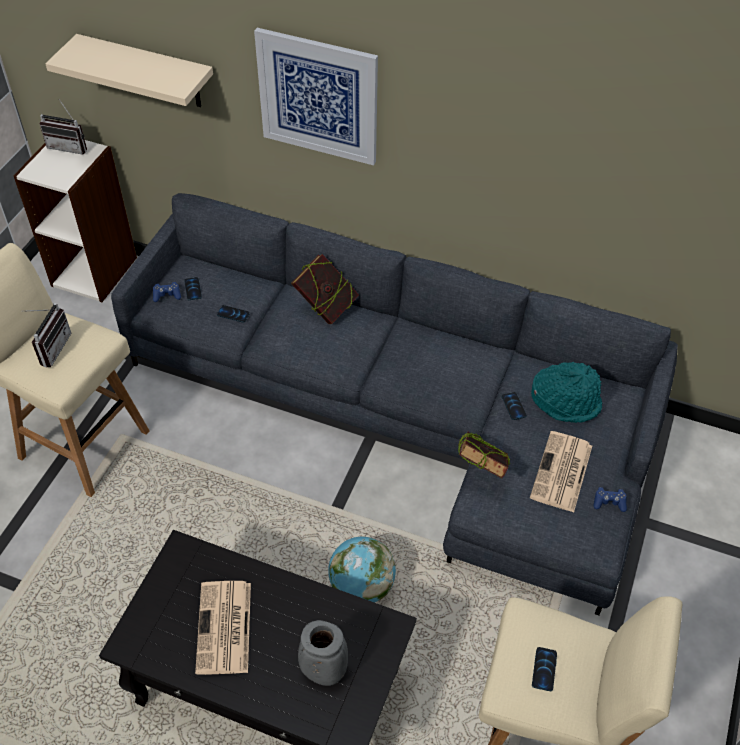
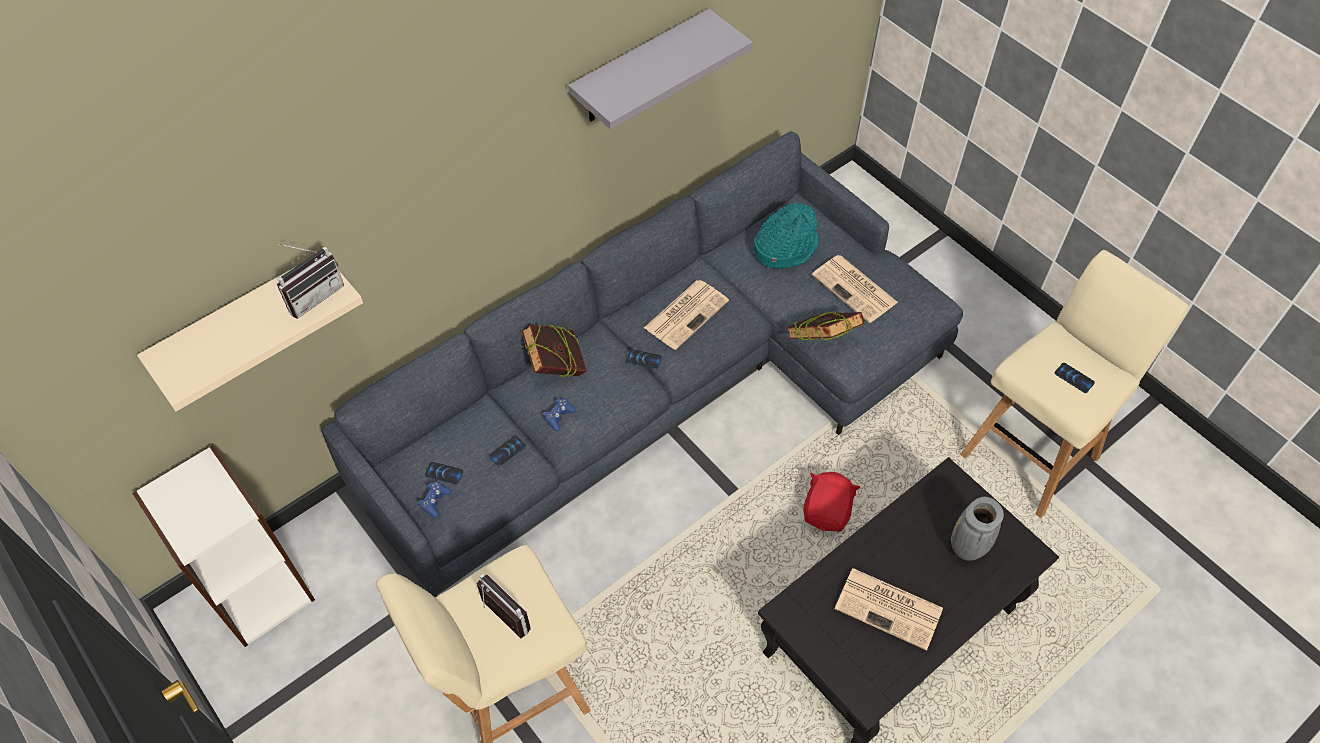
camera: 60 degrees left, 5 degrees up
(69, 146) = (176, 486): radio -> radio (313, 295)
(318, 97) = (446, 188): picture -> none
(361, 586) = (827, 511): globe -> red plush toy
(439, 363) = (686, 313): none -> newspaper
(513, 406) = (767, 285): phone -> phone (643, 359)
(525, 136) = (640, 69): none -> grey shelf
(609, 502) = (900, 275): blue game controller -> blue game controller (559, 416)

